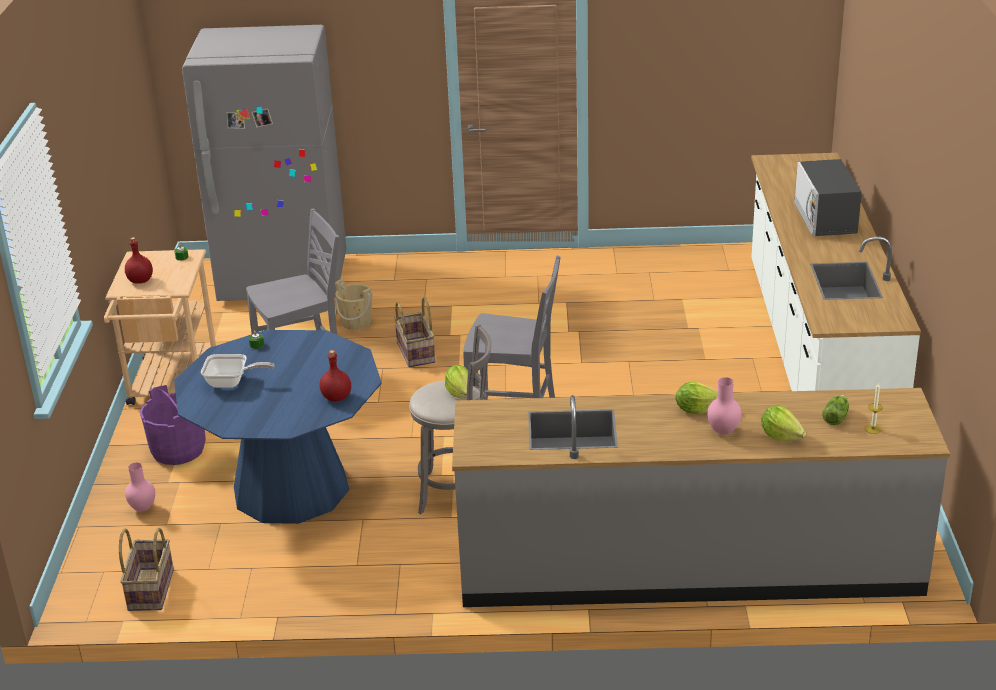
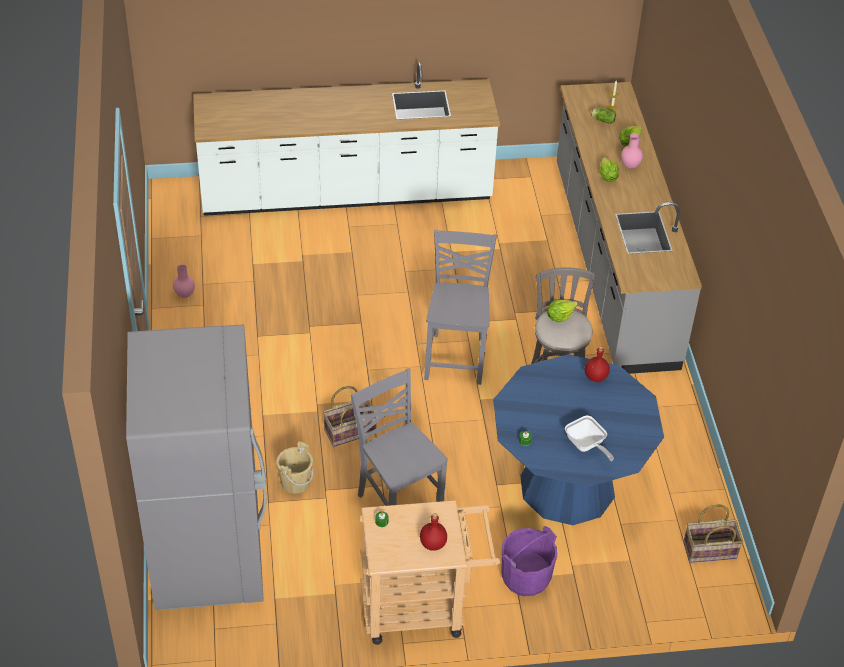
camera: 100 degrees left, 15 degrees up
(142, 508) = (612, 582): pink vase -> pink vase (184, 295)
(231, 382) = (586, 446): frying pan -> frying pan turned 150 degrees clockwise
(825, 219) = (322, 107): microwave -> none

